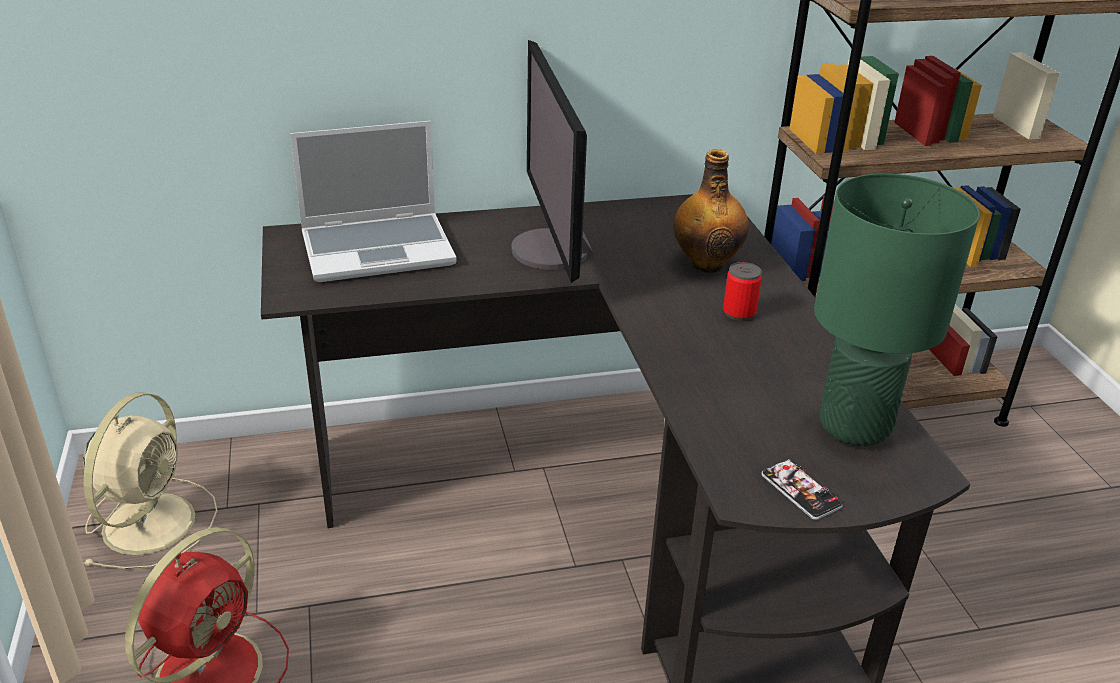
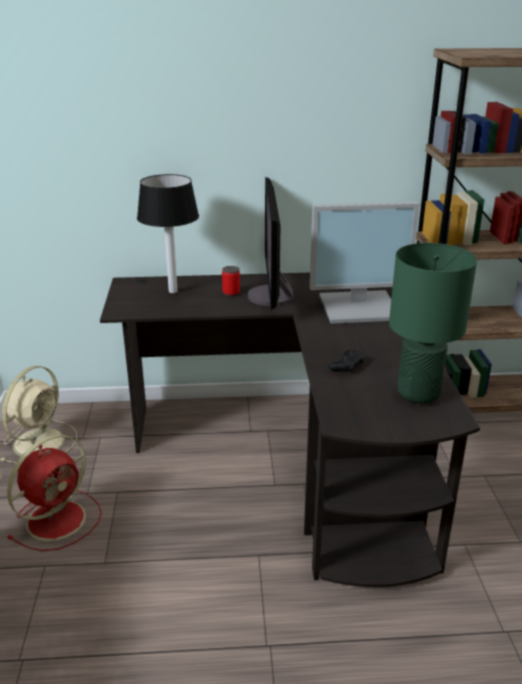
camera: 10 degrees right, 5 degrees down
(379, 248) = (173, 291): laptop -> table lamp
(706, 263) = (360, 307): bottle -> monitor
(719, 379) = (347, 366): none -> black game controller
(739, 313) = (371, 333): can -> can (231, 293)
(800, 491) = (375, 423): phone -> none

